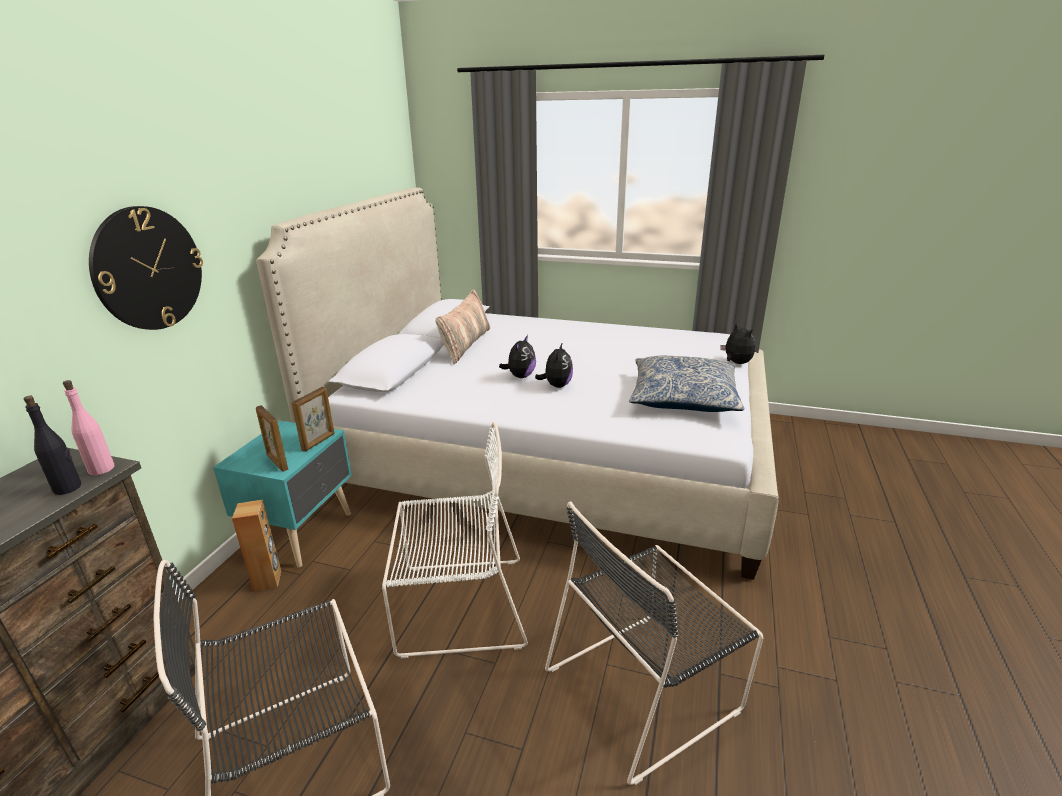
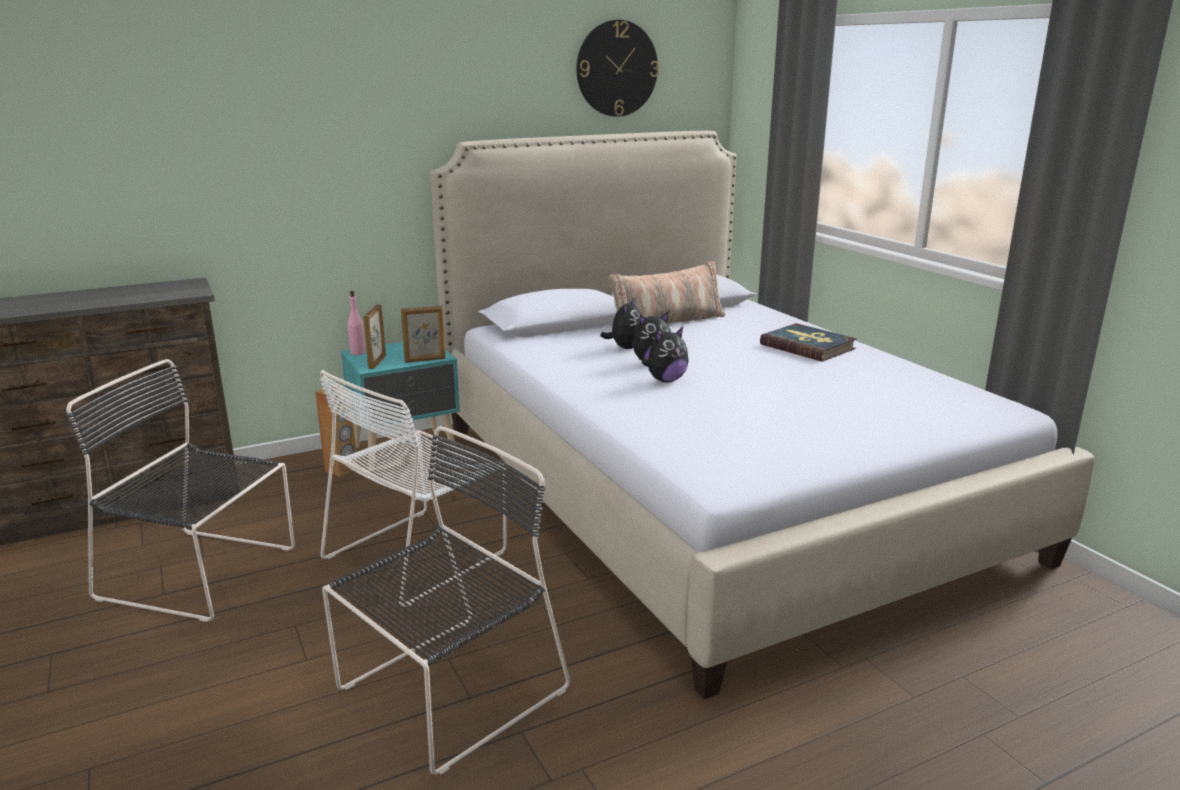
camera: 45 degrees right, 5 degrees down
(68, 488) = (164, 295): black bottle -> none
(101, 469) = (193, 292): pink bottle -> pink bottle (358, 352)
(148, 269) = (320, 160): wall clock -> wall clock (616, 68)
(457, 605) = (420, 553): white chair -> white chair turned 90 degrees clockwise
(576, 333) = (807, 346): none -> book
(646, 687) = (447, 693): black chair -> black chair turned 120 degrees clockwise
(683, 397) = (774, 436): pillow -> none
(736, 363) = (944, 435): plush toy -> plush toy (625, 347)

